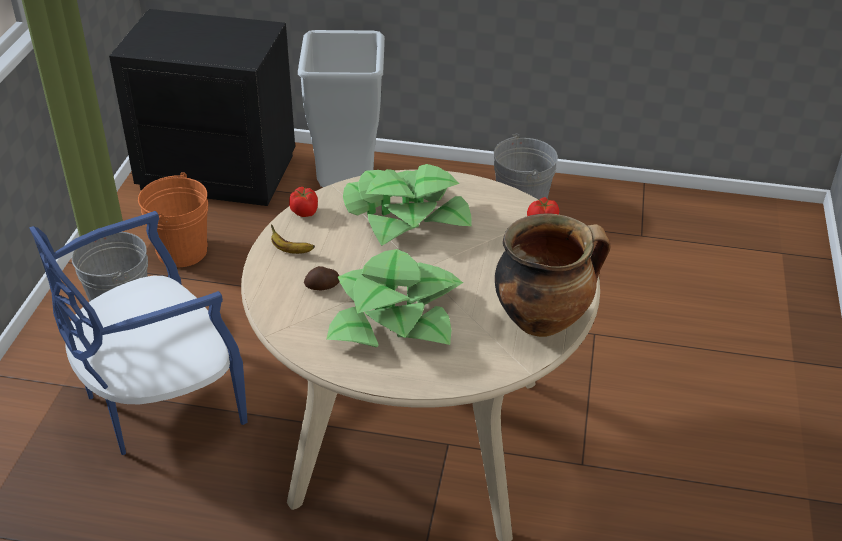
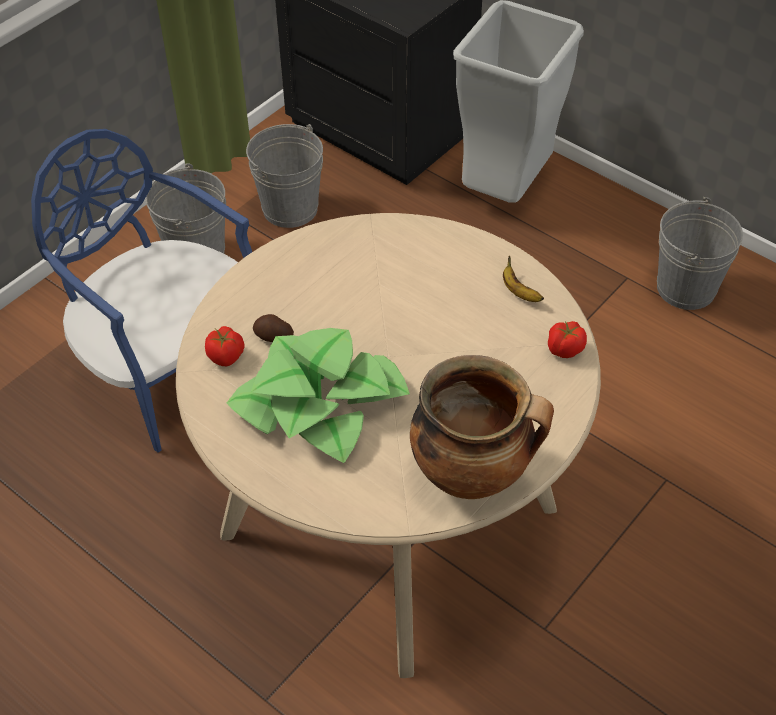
camera: 30 degrees right, 10 degrees up
(158, 402) = (170, 368): blue chair -> blue chair turned 45 degrees clockwise
(182, 251) = (290, 208): orange bucket -> grey bucket
(290, 250) = (272, 280): banana -> banana (519, 292)
(304, 212) = (319, 238): tomato -> tomato (226, 356)
(405, 214) = (421, 281): potted plant -> none

